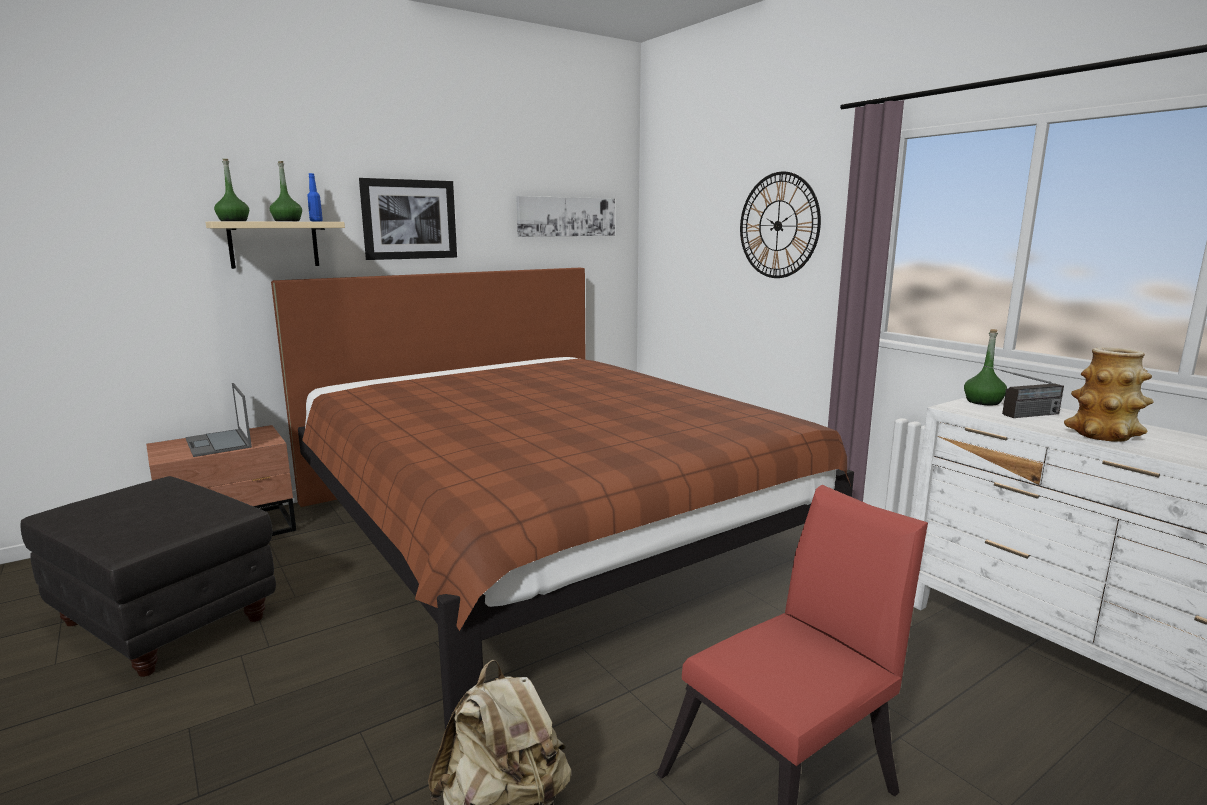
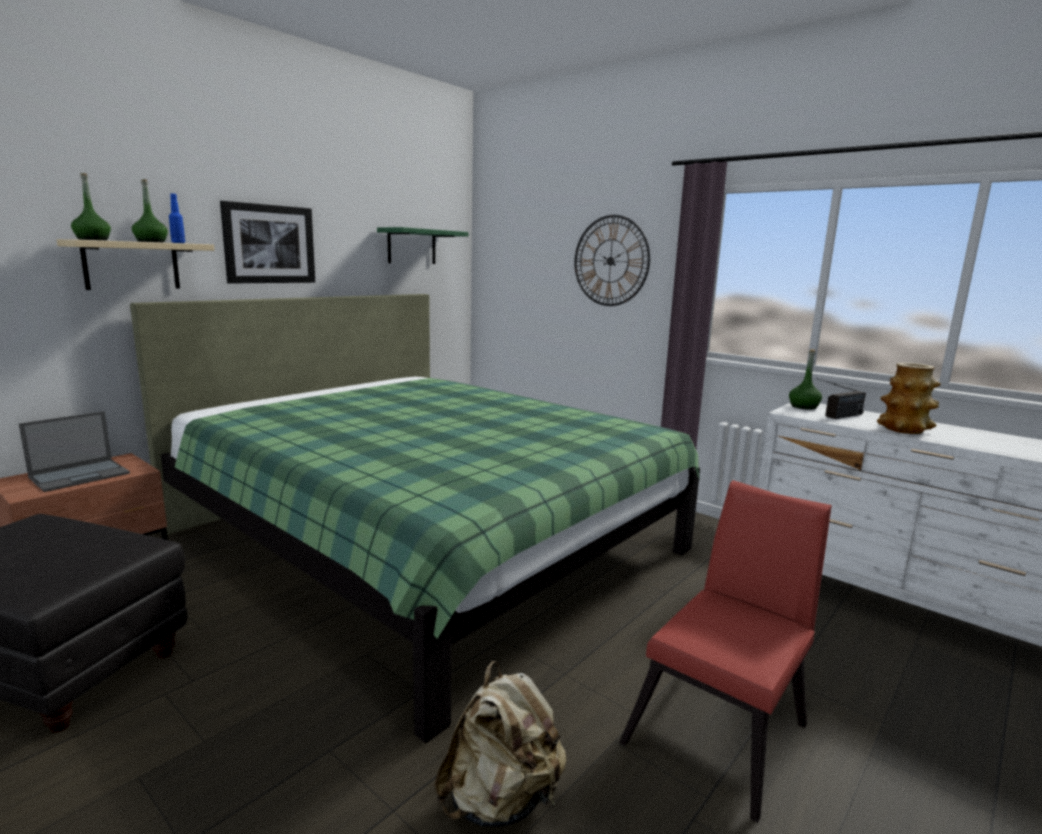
camera: 15 degrees left, 0 degrees up
(219, 443) = (81, 475): laptop -> laptop turned 90 degrees counterclockwise
(542, 534) = (426, 542): brown bed -> green bed
(566, 216) = (412, 246): picture -> green shelf

